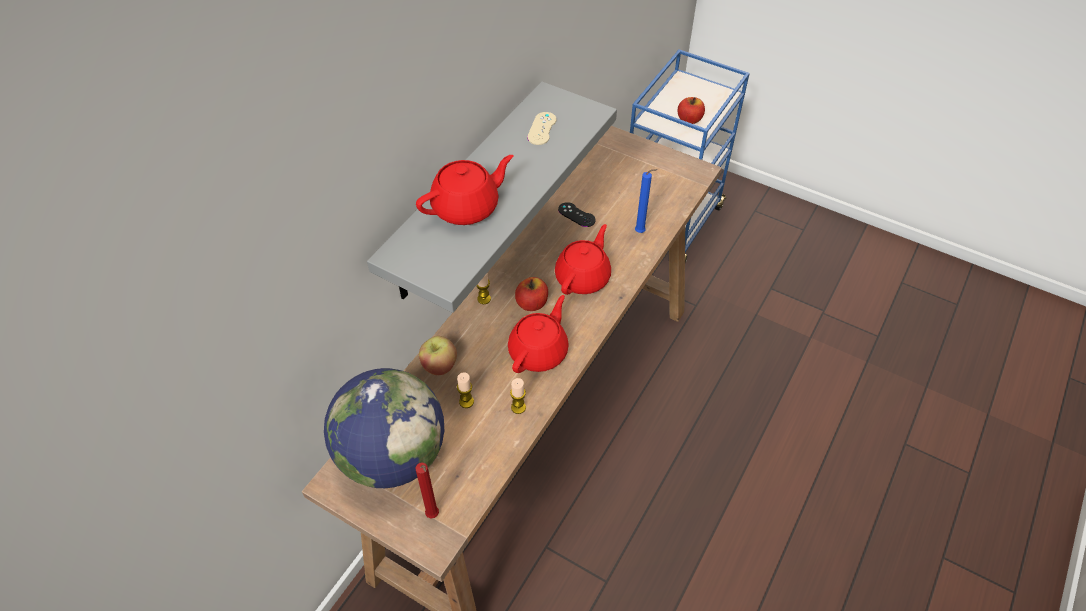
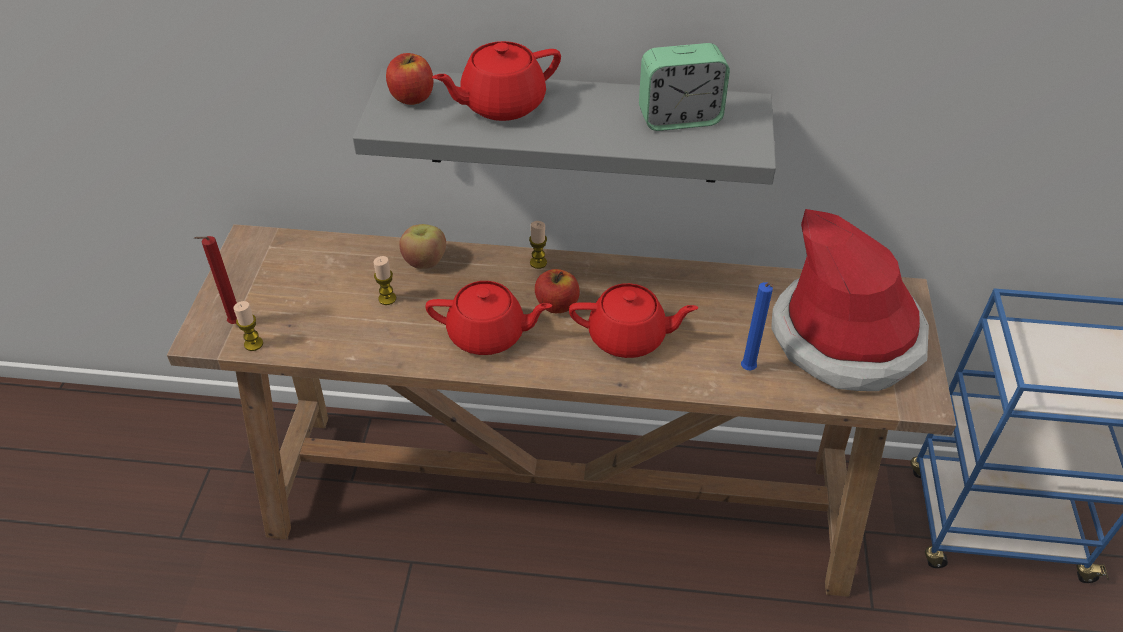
camera: 65 degrees right, 5 degrees down
(392, 456) = (295, 269): globe -> none
(467, 207) = (501, 104): red teapot -> red teapot turned 120 degrees clockwise
(518, 407) = (399, 343): candle -> candle (253, 344)
(542, 128) = (679, 118): beige game controller -> alarm clock
(576, 215) = (729, 297): black game controller -> none
(638, 179) = (846, 337): none -> hat
(689, 119) = (1055, 377): apple -> apple (412, 97)

